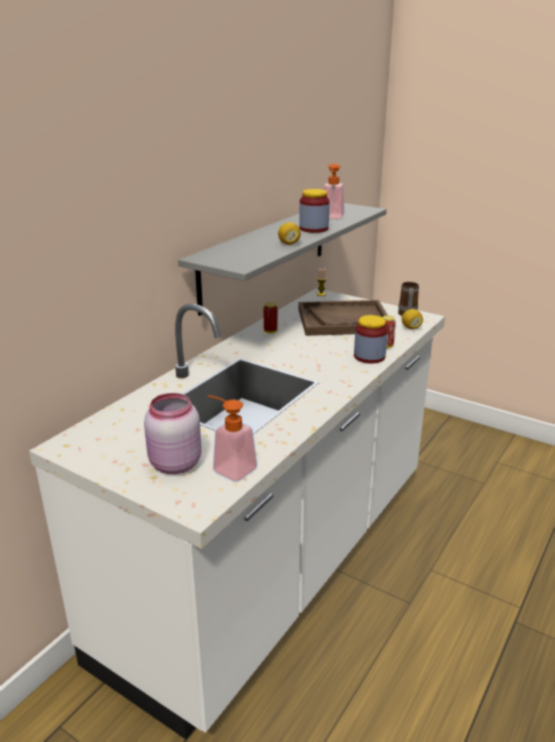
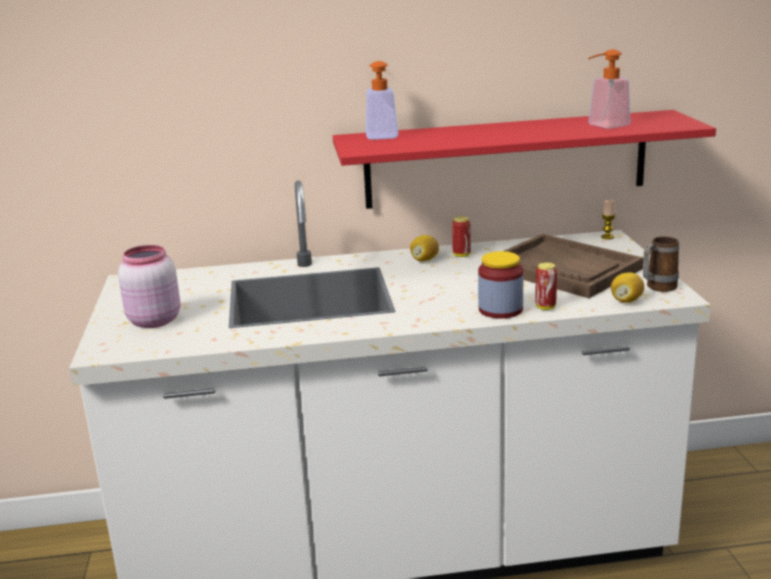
camera: 50 degrees right, 5 degrees down
(229, 467) = (177, 339): soap dispenser -> soap dispenser (381, 135)
(266, 254) = (506, 159): grey shelf -> red shelf
(289, 243) = (467, 141): lemon -> lemon (424, 260)
(313, 229) = (542, 133): jar -> none

